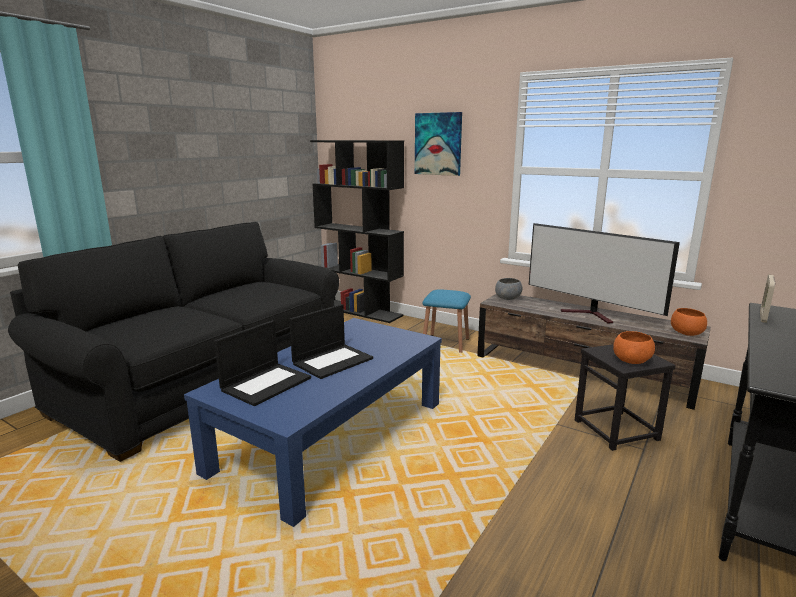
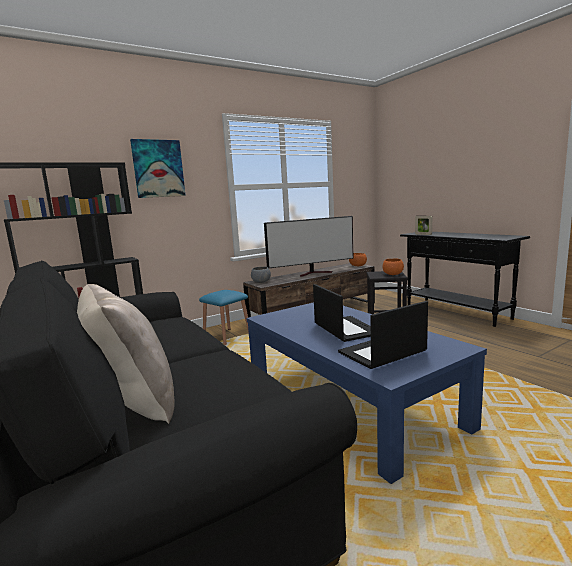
camera: 65 degrees left, 5 degrees down
(139, 316) = (132, 402): none -> beige pillow
(266, 383) = (382, 352): laptop -> laptop turned 90 degrees counterclockwise

